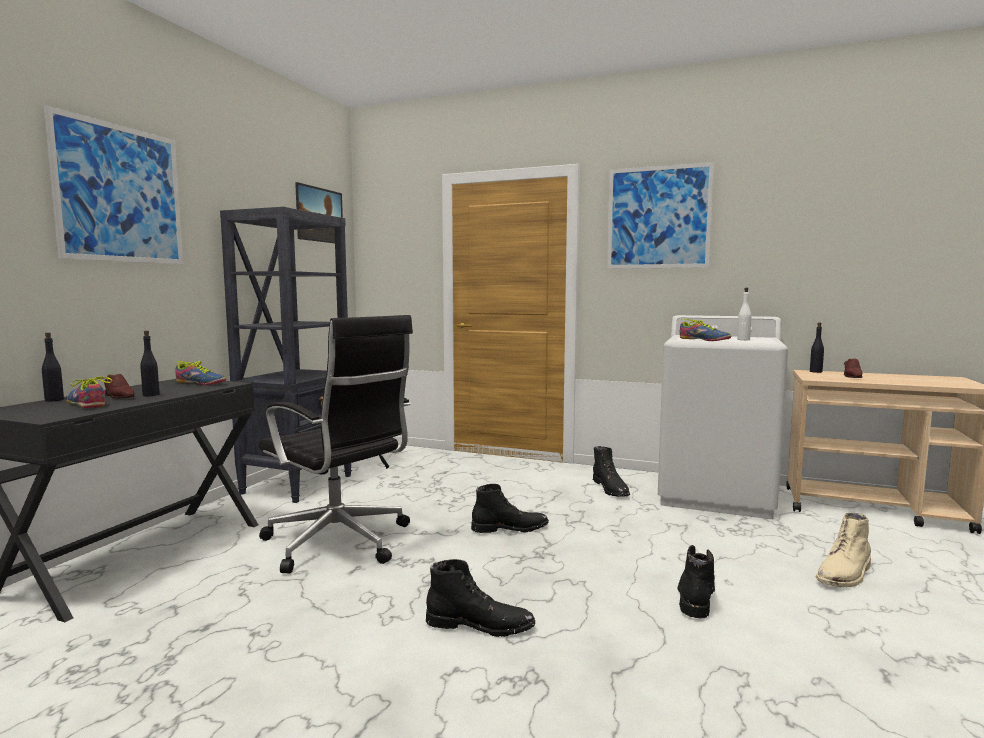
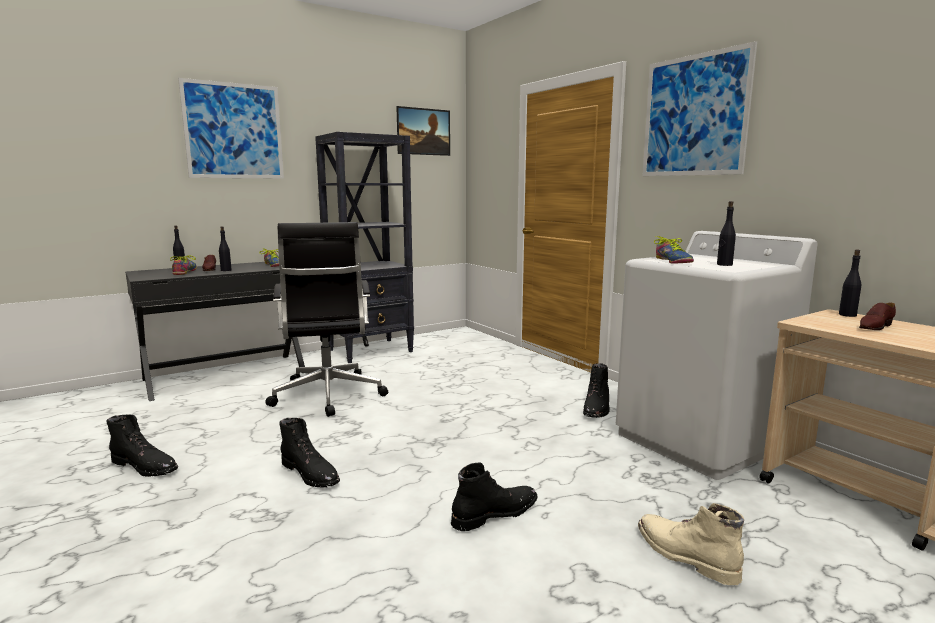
camera: 35 degrees right, 5 degrees up
(510, 528) = (450, 417): black boot -> black boot (146, 466)
(743, 339) = (724, 264): white bottle -> black bottle
(845, 575) = (684, 555): beige boot -> beige boot turned 60 degrees clockwise

